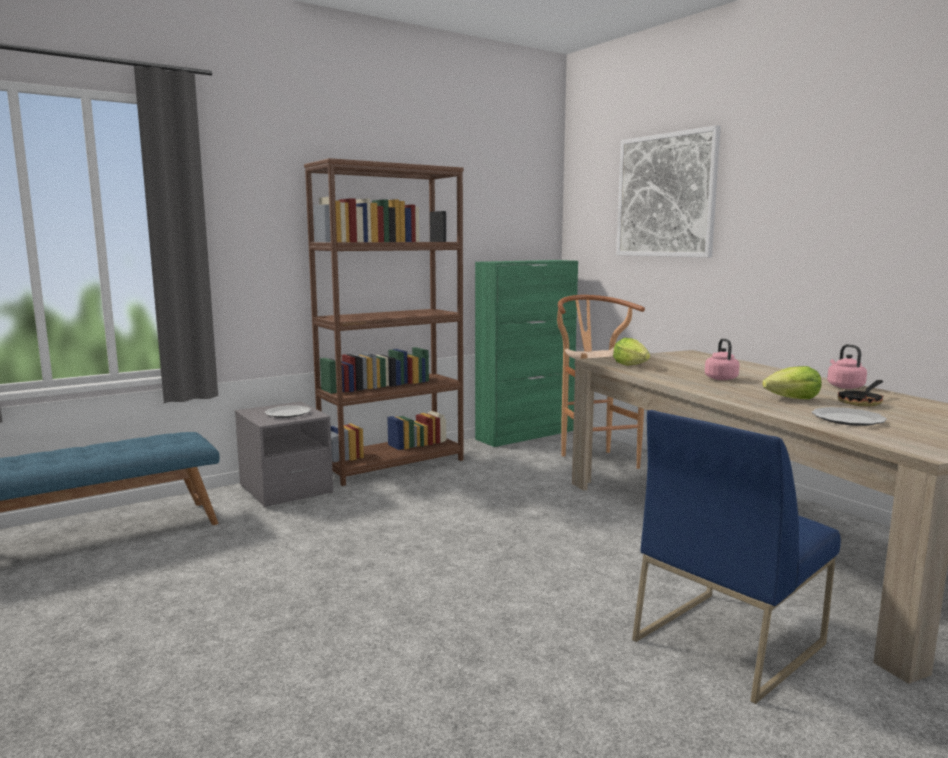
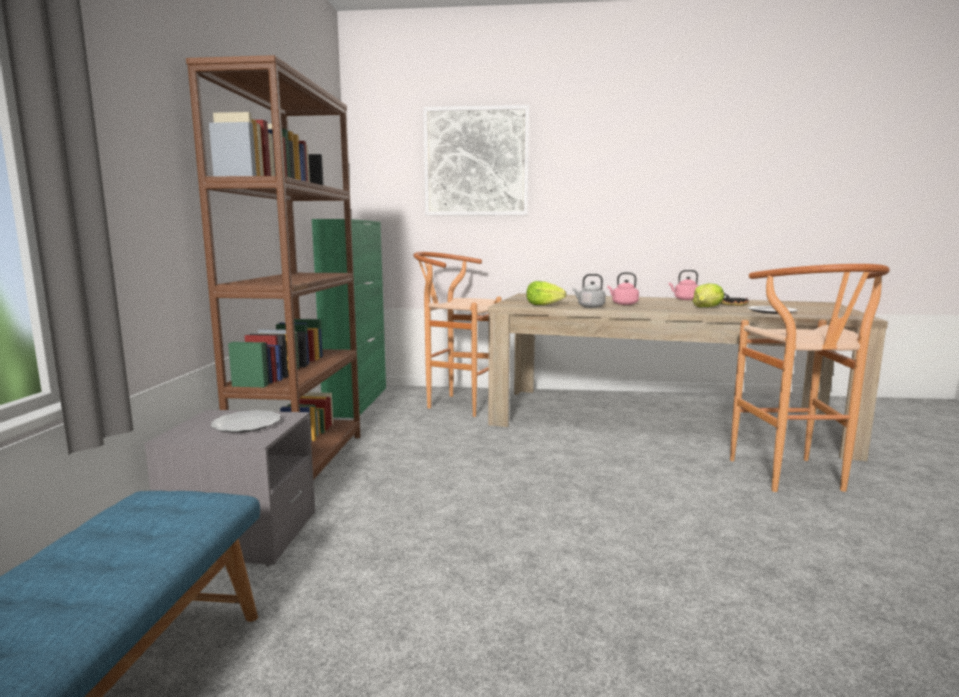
camera: 50 degrees left, 0 degrees up
(663, 374) = (589, 307): none -> grey kettle
(728, 640) = (793, 479): blue chair -> brown stool

